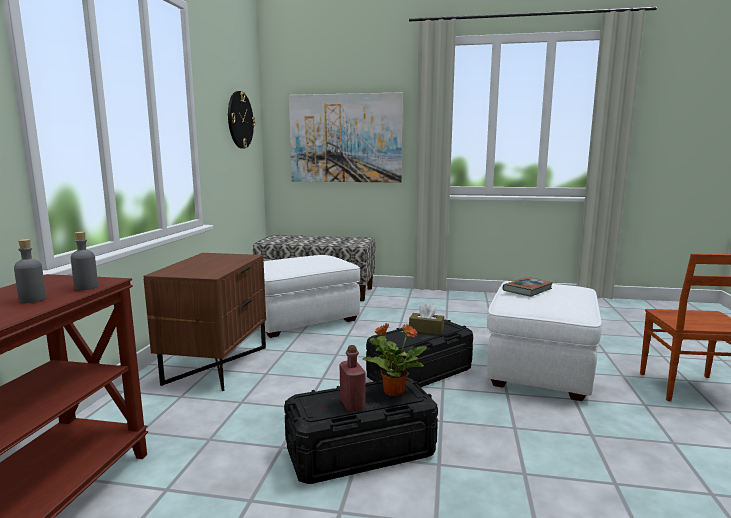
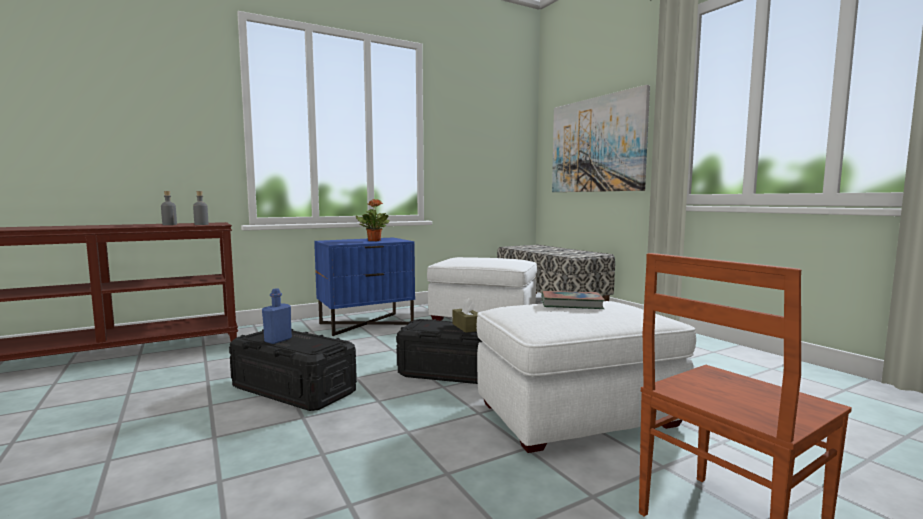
camera: 50 degrees right, 5 degrees down
(216, 364) = (366, 323): brown nightstand -> blue nightstand
(240, 120) = (496, 135): wall clock -> none
(352, 404) = (278, 340): red bottle -> blue bottle
(393, 391) = (316, 344): potted plant -> potted plant (374, 241)

